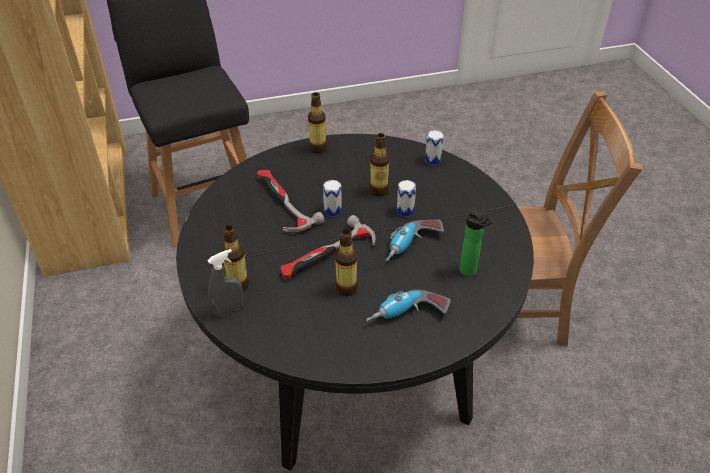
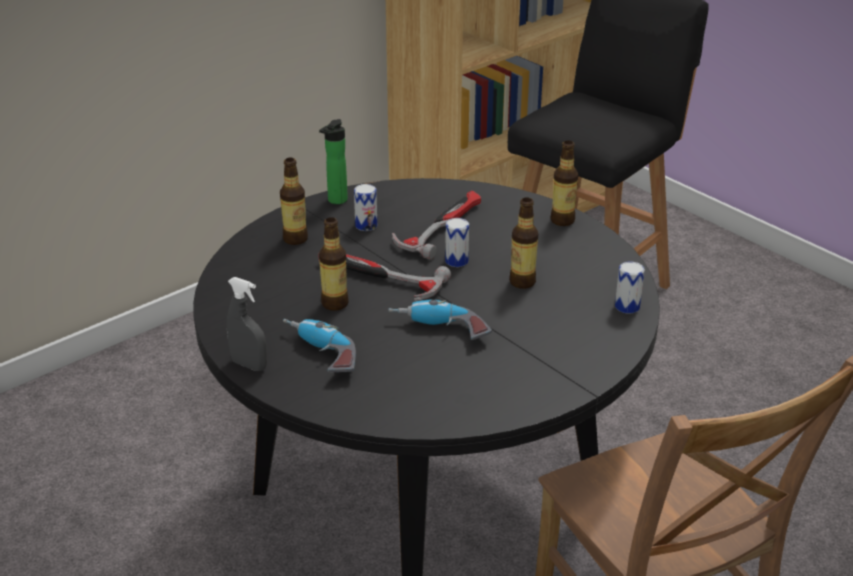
camera: 65 degrees right, 10 degrees down
(228, 310) = (257, 244): grey spray bottle -> grey spray bottle (249, 365)
(405, 211) = (501, 310): can -> can (366, 225)
(470, 272) = (427, 384): bottle -> bottle (336, 201)

